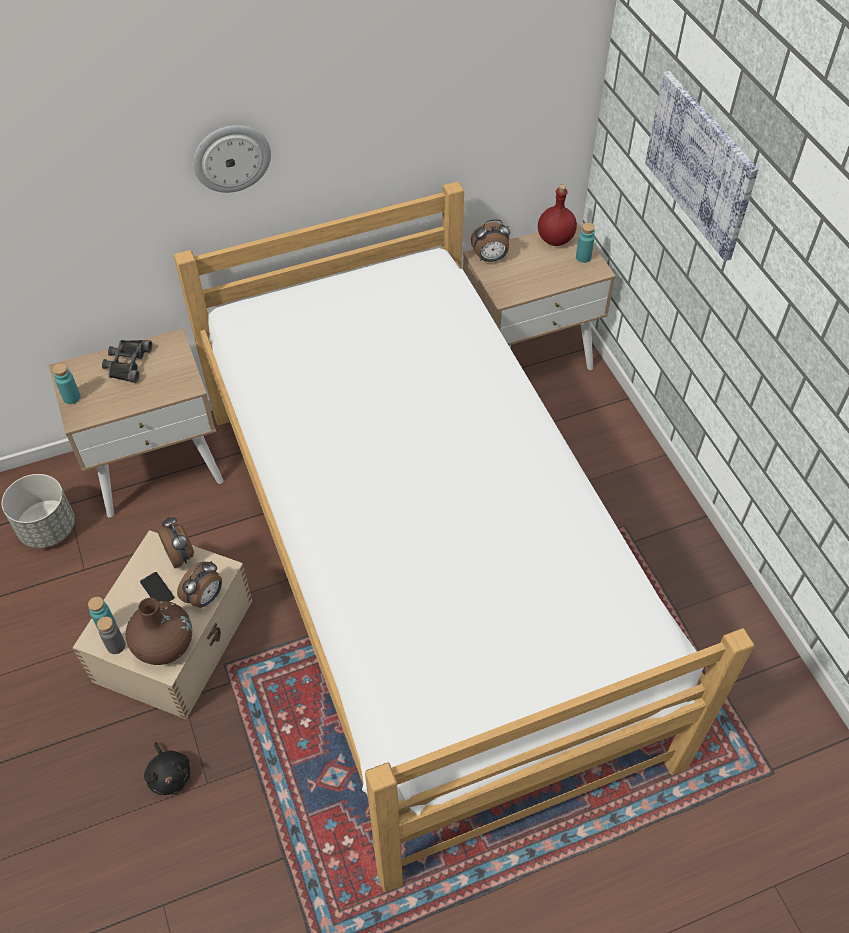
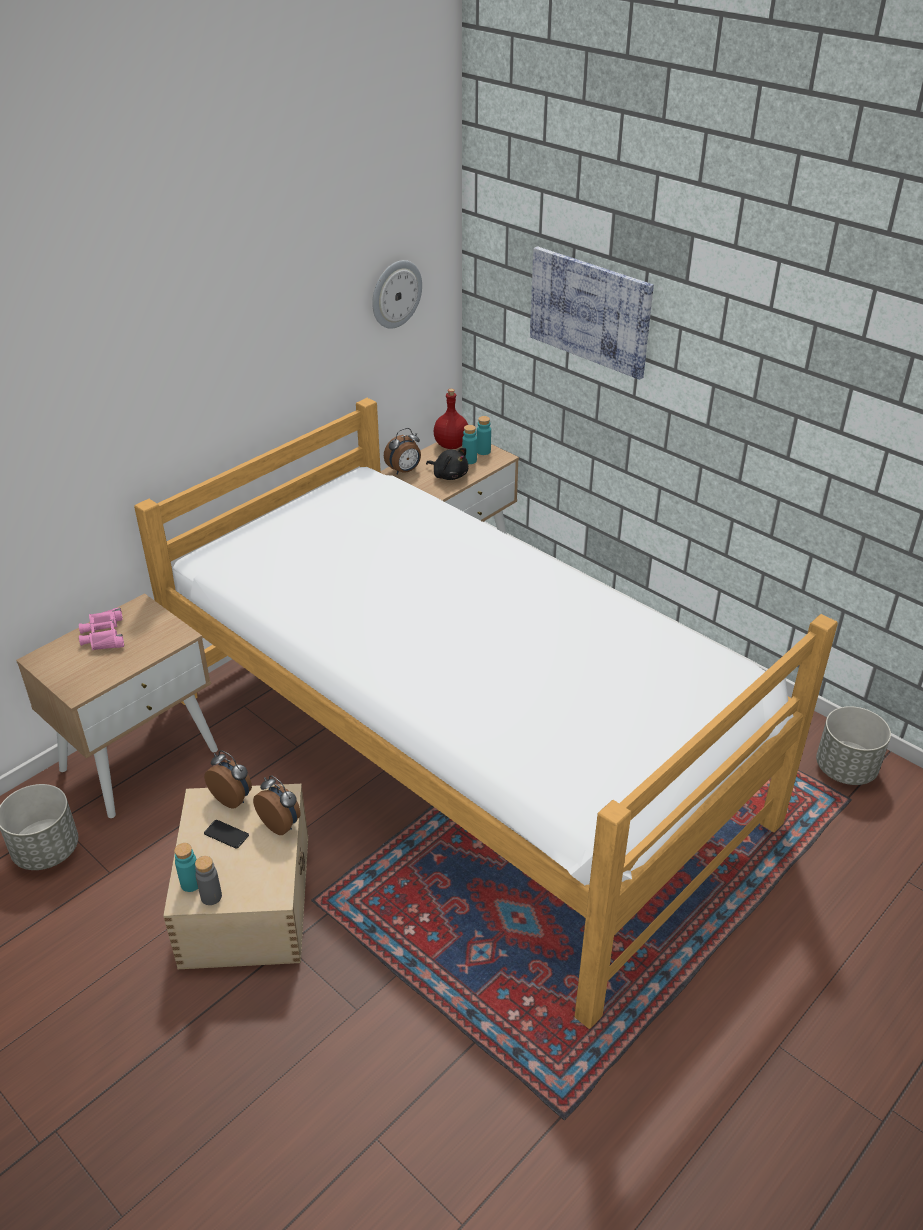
camera: 25 degrees left, 15 degrees down
(71, 397) = (60, 678): turquoise bottle -> turquoise bottle (469, 460)
(127, 363) = (103, 635): black binoculars -> pink binoculars
(164, 645) = (263, 878): brown vase -> none
(169, 774) = (312, 1018): black plush toy -> black plush toy (449, 475)
(205, 597) = (281, 824): alarm clock -> alarm clock turned 60 degrees counterclockwise
(231, 157) = (178, 393): wall clock -> wall clock (395, 294)
(790, 737) = (845, 769): none -> grey planter

